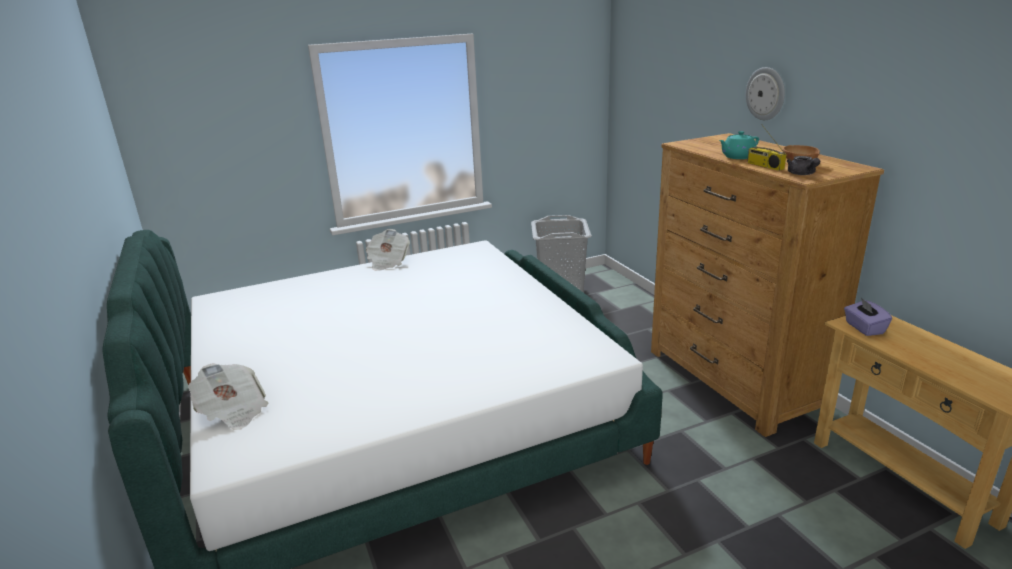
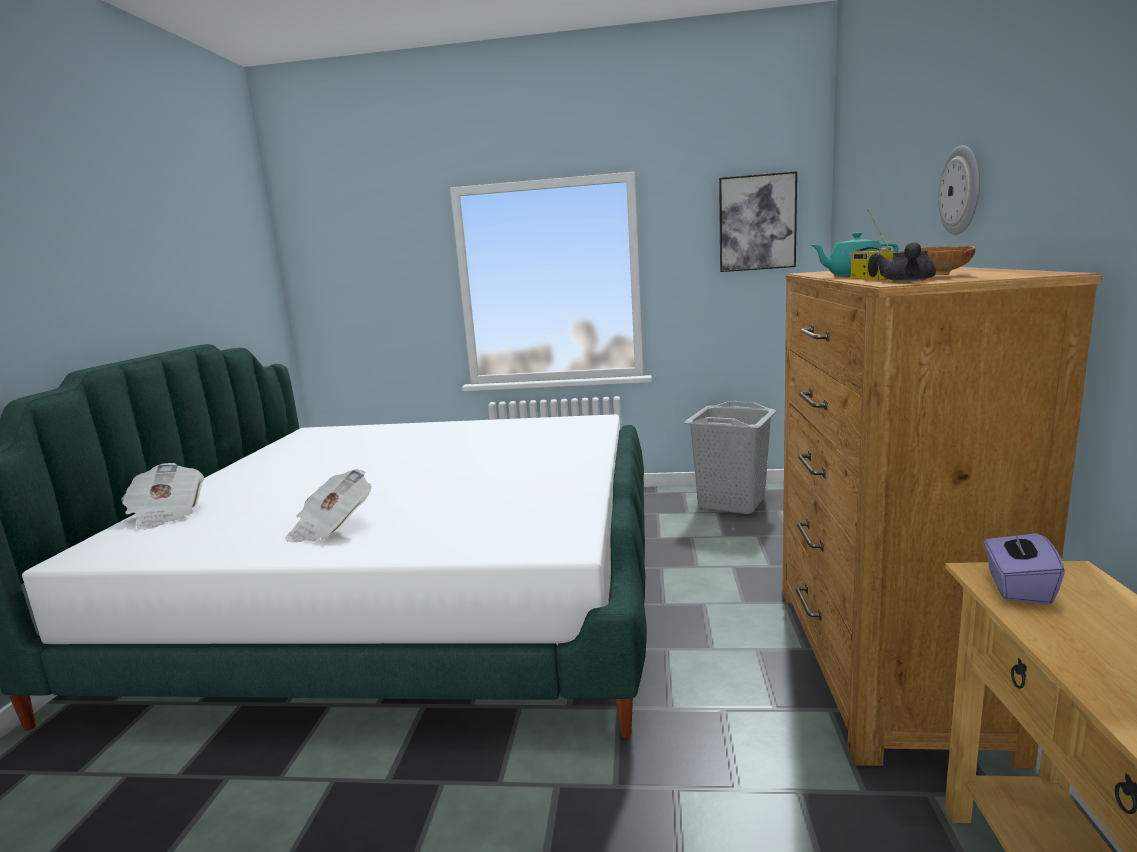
camera: 30 degrees right, 10 degrees down
(388, 262) = (491, 421): newspaper -> newspaper (331, 528)
(562, 76) = (757, 223): none -> picture

